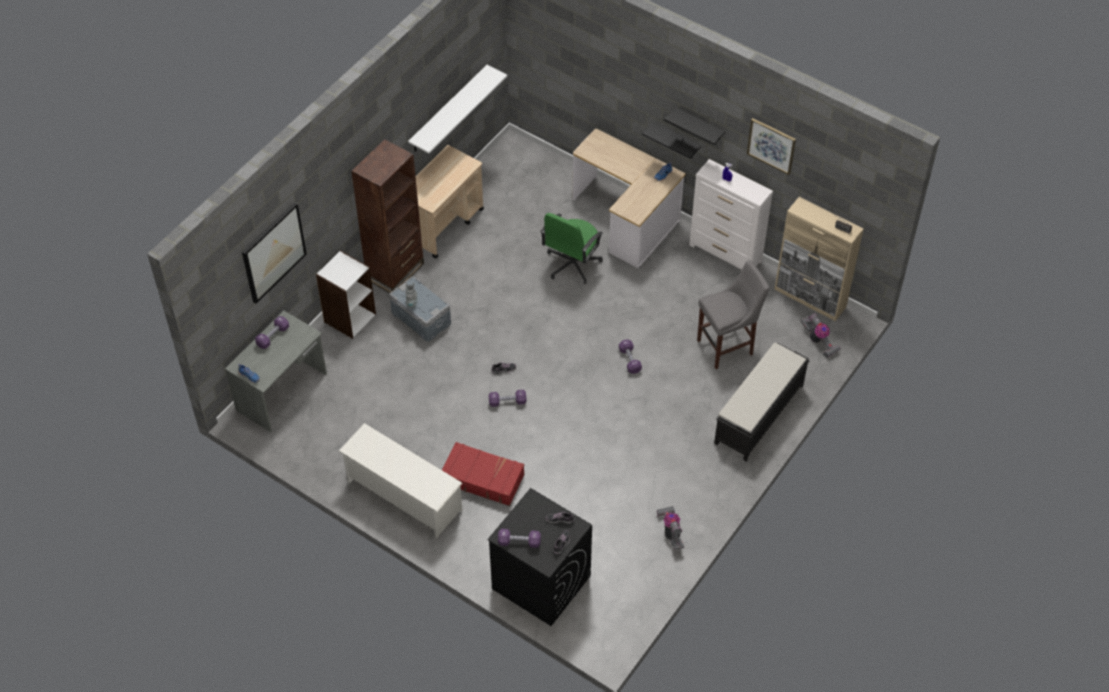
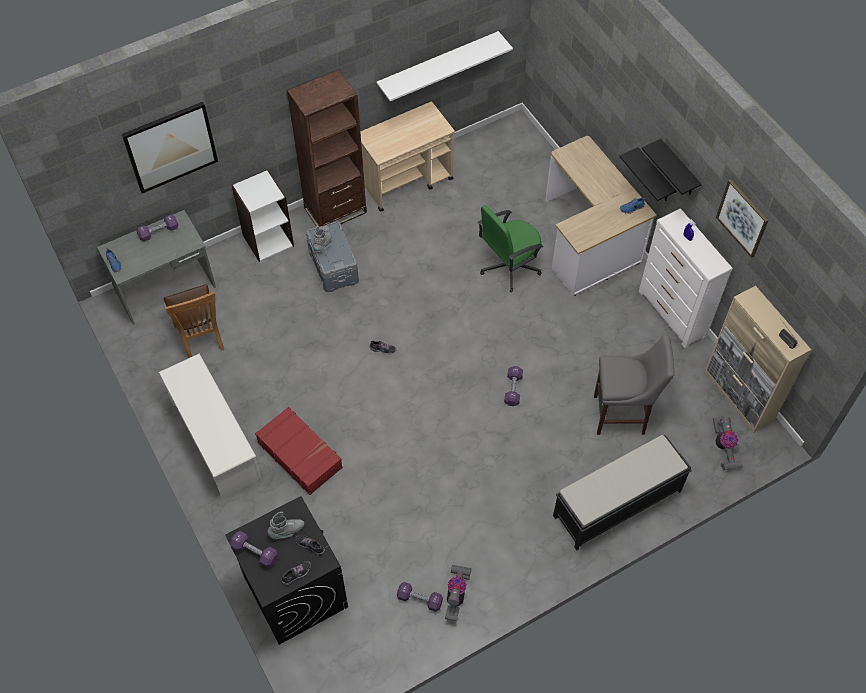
camera: 25 degrees right, 5 degrees up
(340, 421) = (201, 339): none -> brown chair
(507, 402) = (368, 384): purple dumbbell -> purple dumbbell (419, 599)
(535, 517) = (287, 531): none -> grey boot

